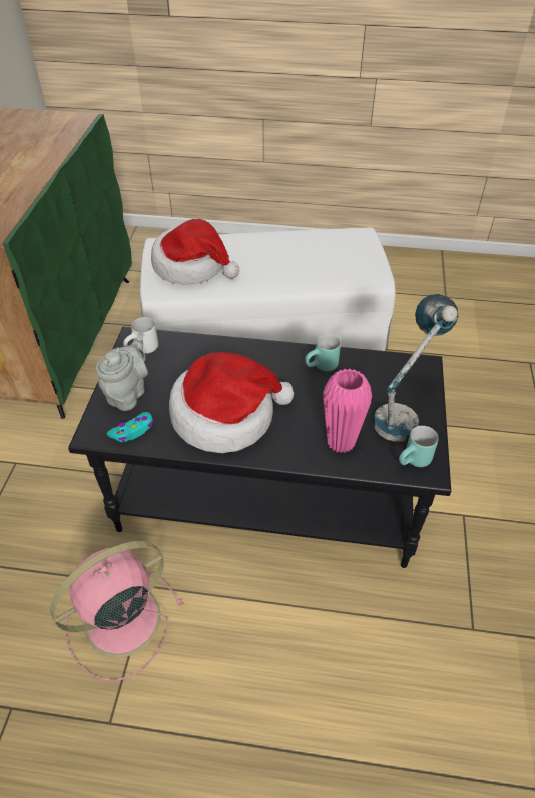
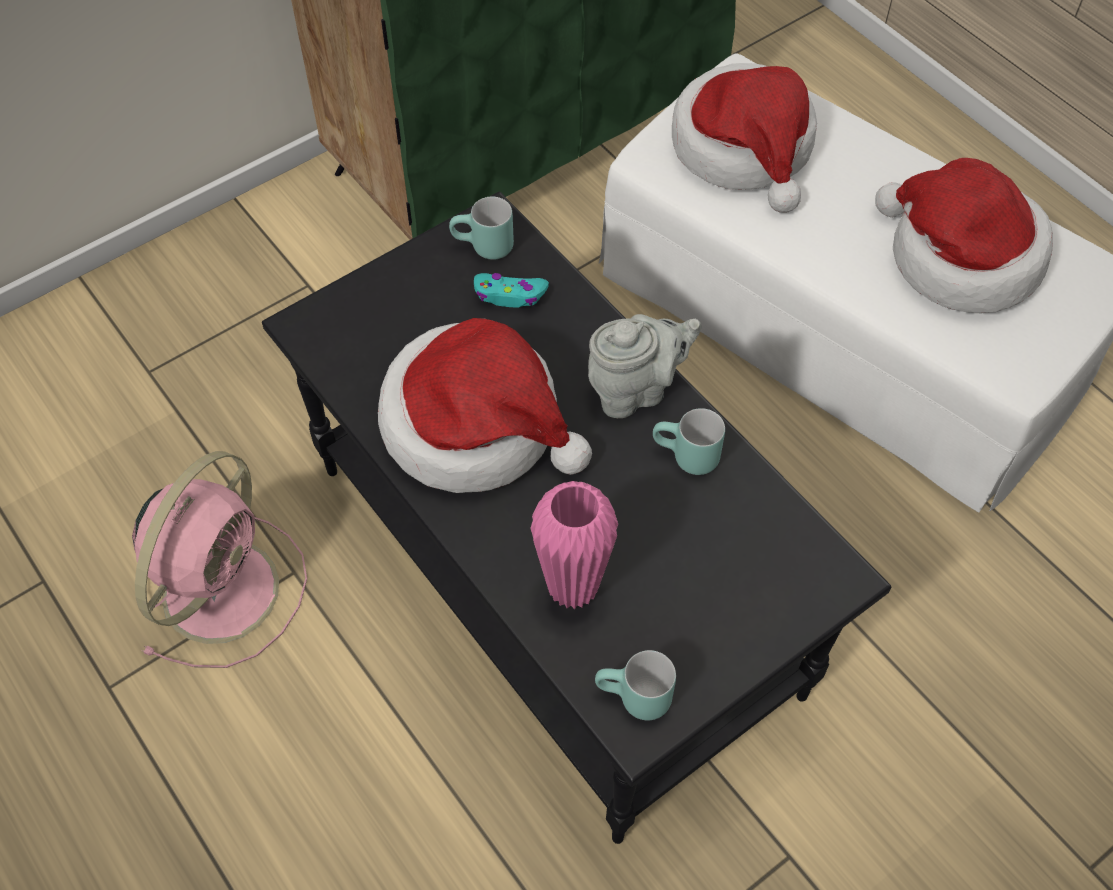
camera: 45 degrees right, 10 degrees up
(119, 622) = (224, 586): pink fan -> pink fan turned 105 degrees clockwise
(128, 393) = (399, 299): grey teapot -> grey teapot (635, 390)
(133, 431) = (348, 357): turquoise game controller -> turquoise game controller (510, 295)
(143, 350) = (483, 248): white mug -> turquoise mug
(313, 256) = (959, 258): none -> hat
(404, 412) = (714, 620): table lamp -> none

